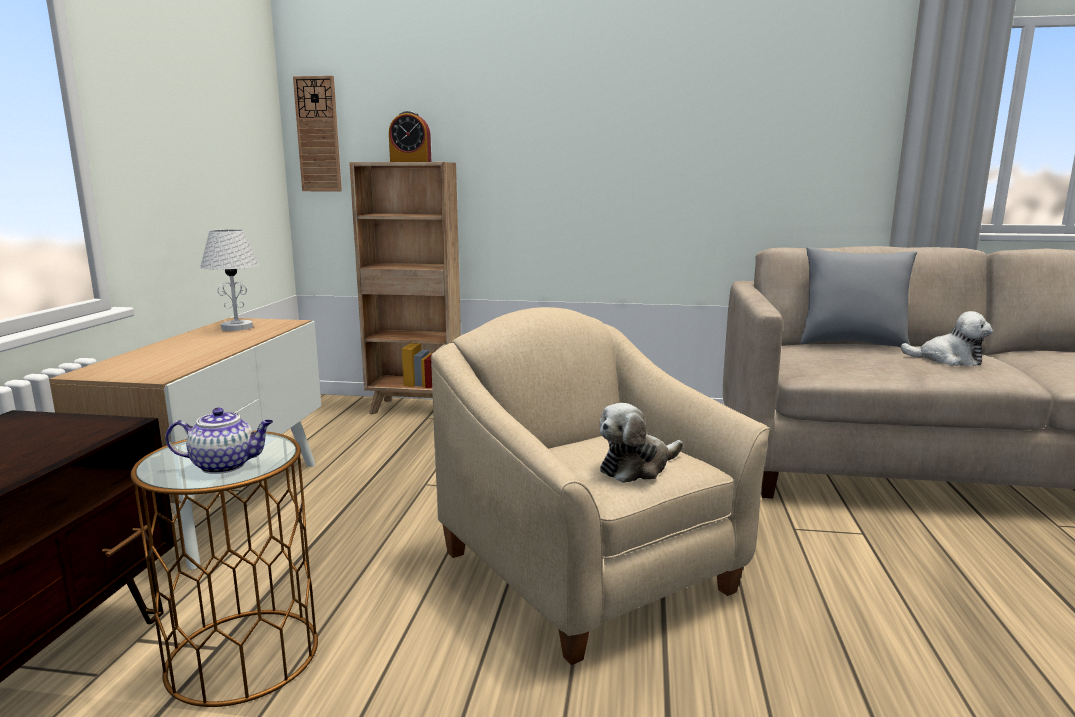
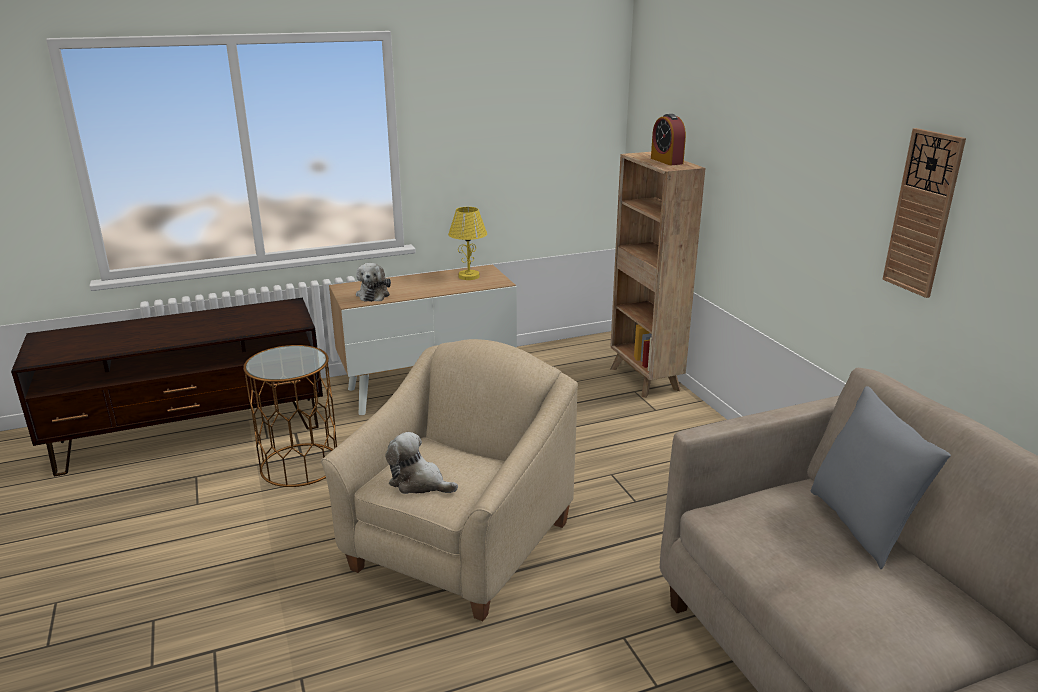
camera: 60 degrees right, 10 degrees up
(226, 465) = (277, 367): teapot -> none
(237, 327) = (468, 276): white table lamp -> yellow table lamp
(318, 135) = (642, 116): wall clock -> wall clock (923, 213)
(948, 360) = (856, 598): plush toy -> plush toy (373, 294)

